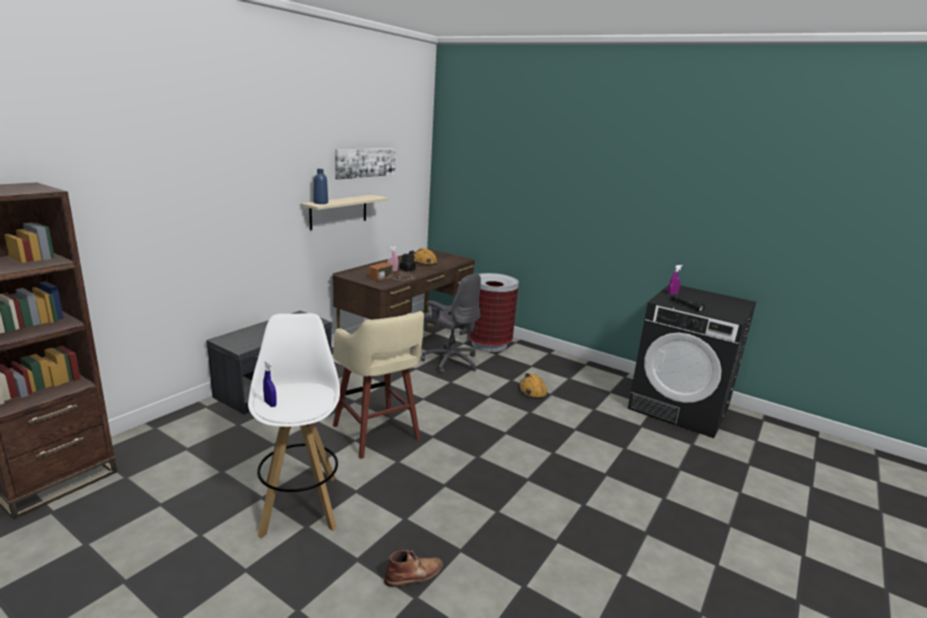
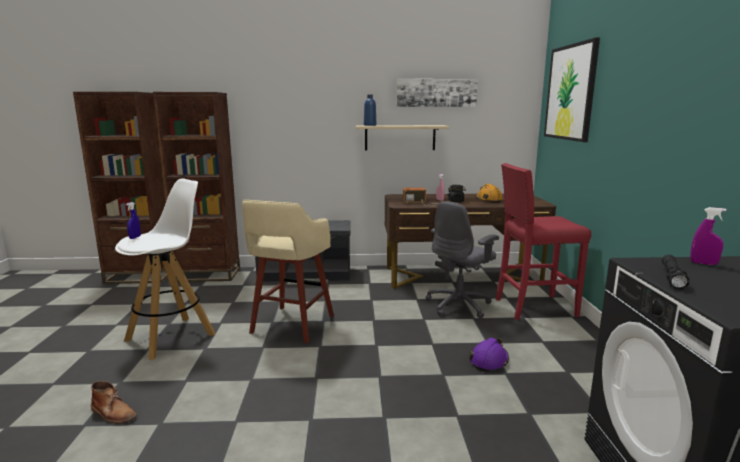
camera: 55 degrees right, 5 degrees down
(160, 434) = (208, 274): none -> brown bookcase
(450, 361) = (459, 305): grey office chair -> grey office chair turned 45 degrees clockwise
(480, 167) = (570, 92): none -> picture
(488, 344) = (533, 307): trash can -> red stool
(532, 391) = (489, 361): orange hard hat -> purple hard hat

